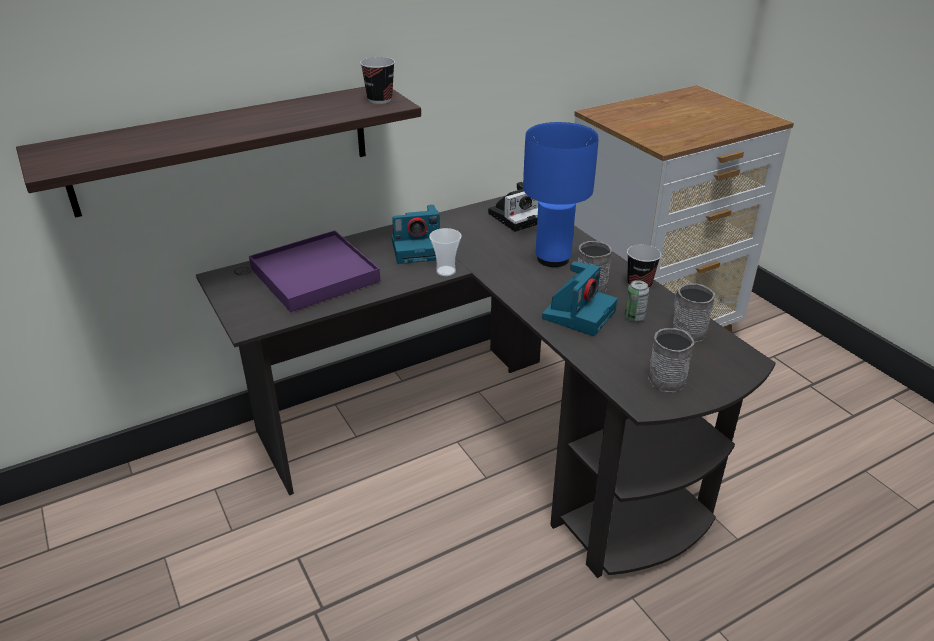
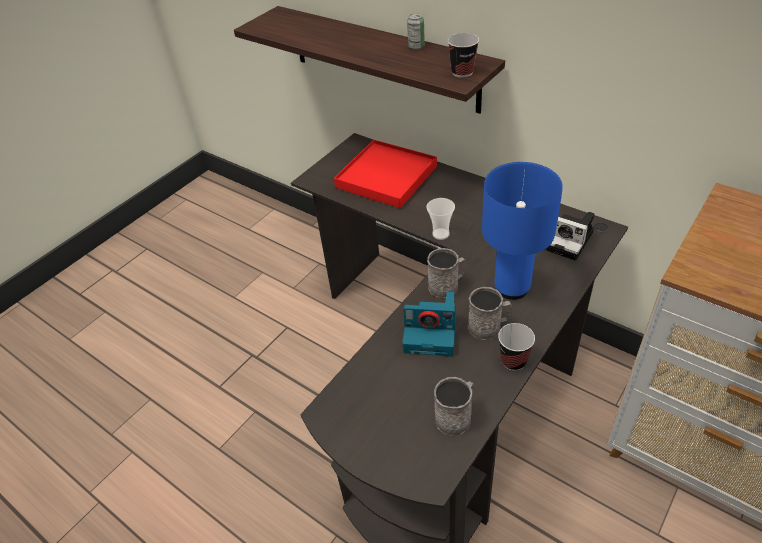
camera: 70 degrees right, 10 degrees up
(315, 275) = (387, 177): purple tray -> red tray
(418, 249) = (462, 207): camera -> none
(634, 317) = (451, 372): can -> can (416, 46)
(665, 376) = (370, 418): grey mug -> grey mug (447, 285)

